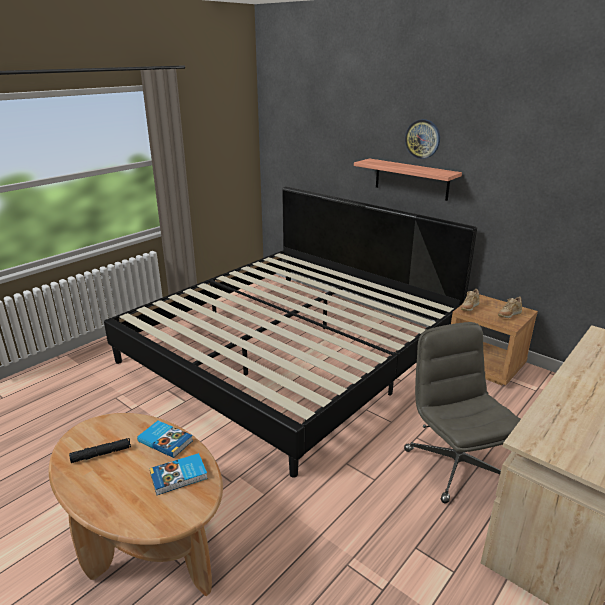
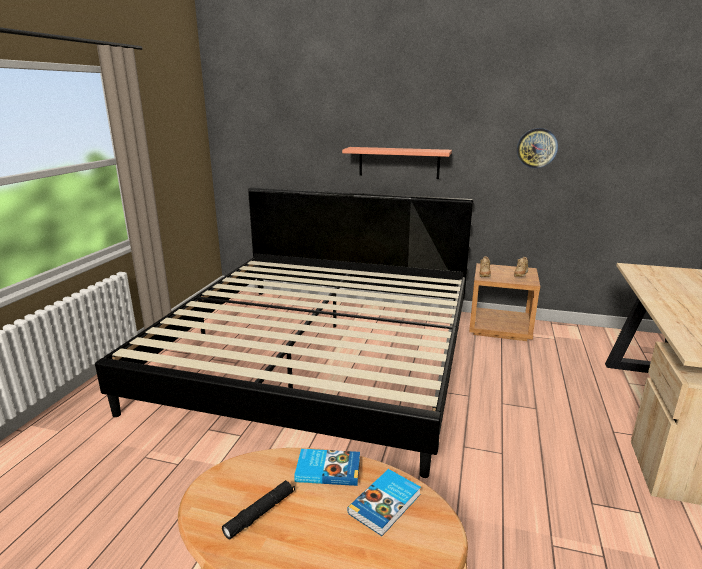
camera: 25 degrees left, 5 degrees down
(422, 139) = (408, 121): wall clock -> wall clock (537, 148)
(455, 465) = (554, 418): grey office chair -> none

